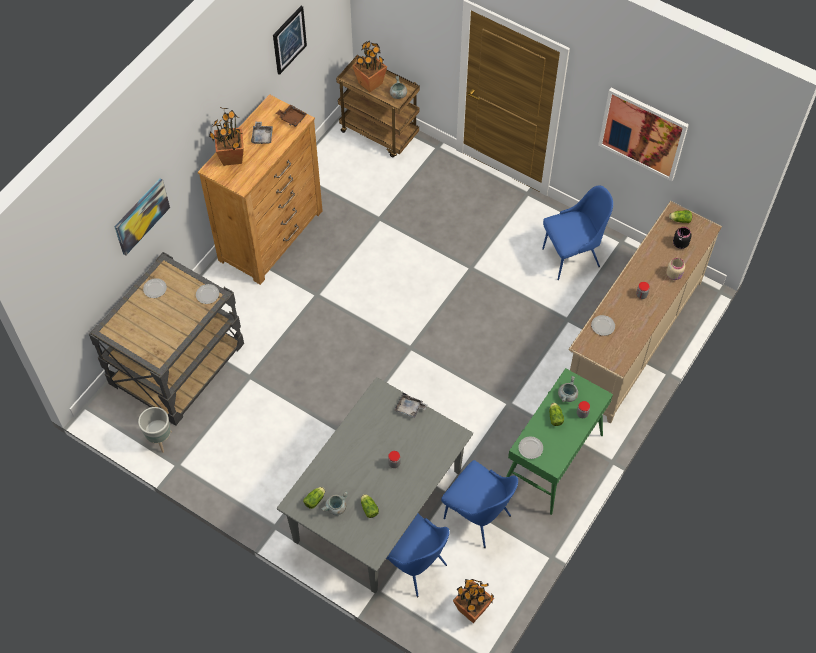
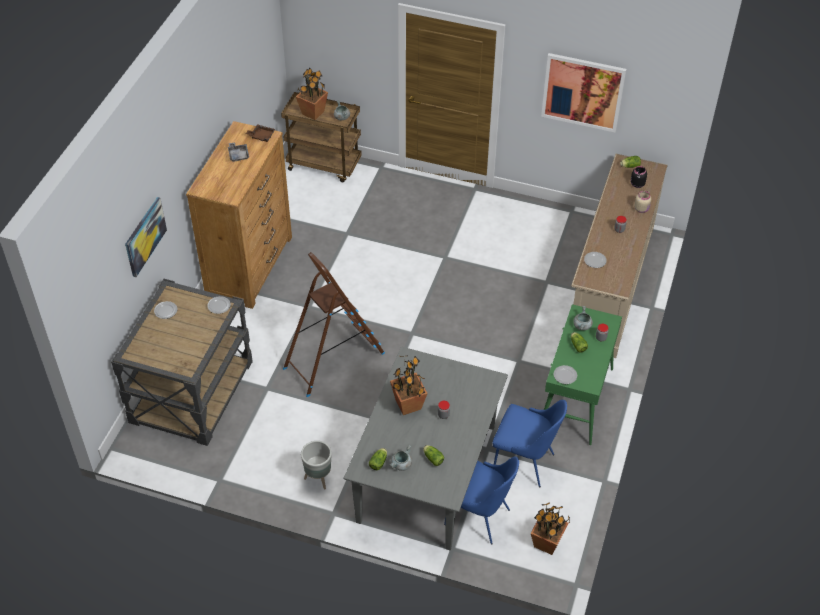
camera: 15 degrees left, 10 degrees down
(161, 440) = (196, 462): grey planter -> grey planter (319, 478)
(231, 157) = (214, 176): potted plant -> potted plant (408, 405)
(289, 39) = (243, 68): picture -> none
(324, 361) = (334, 360): none -> brown step ladder
(410, 408) = (441, 366): grey tray -> none
(571, 257) = (532, 232): blue chair -> none

